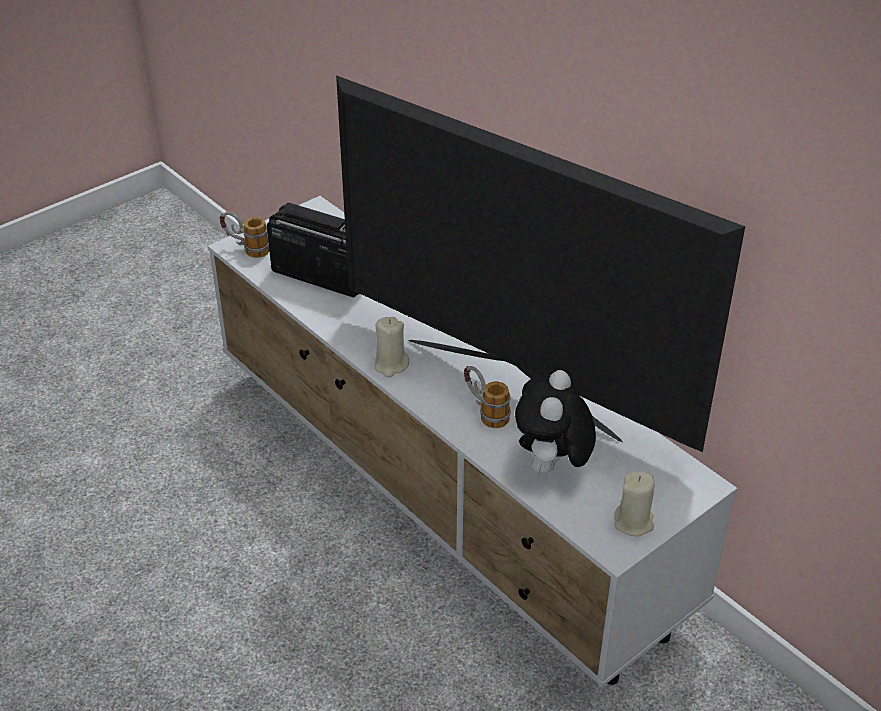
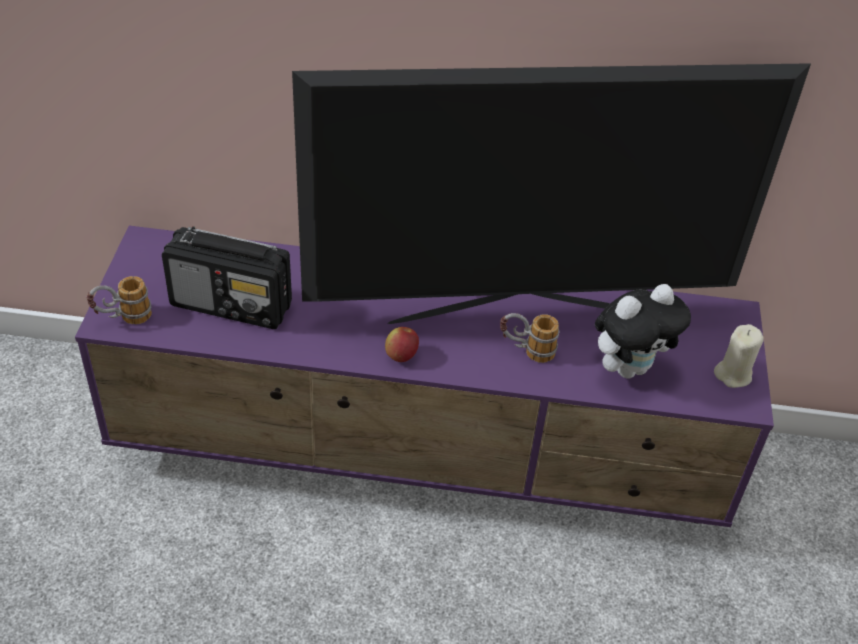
camera: 45 degrees left, 5 degrees up
(321, 275) = (232, 305): radio -> radio turned 150 degrees counterclockwise
(391, 365) = (401, 355): beige candle -> apple
(442, 496) = (423, 455): white tv stand -> purple tv stand
(551, 468) = (629, 367): plush toy -> plush toy turned 90 degrees counterclockwise

